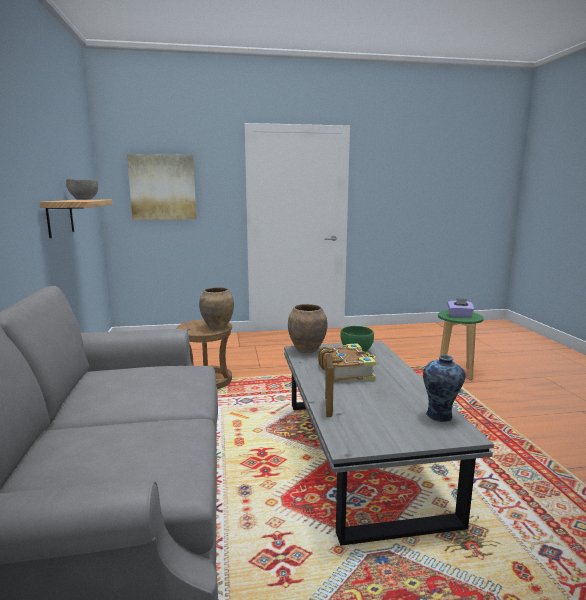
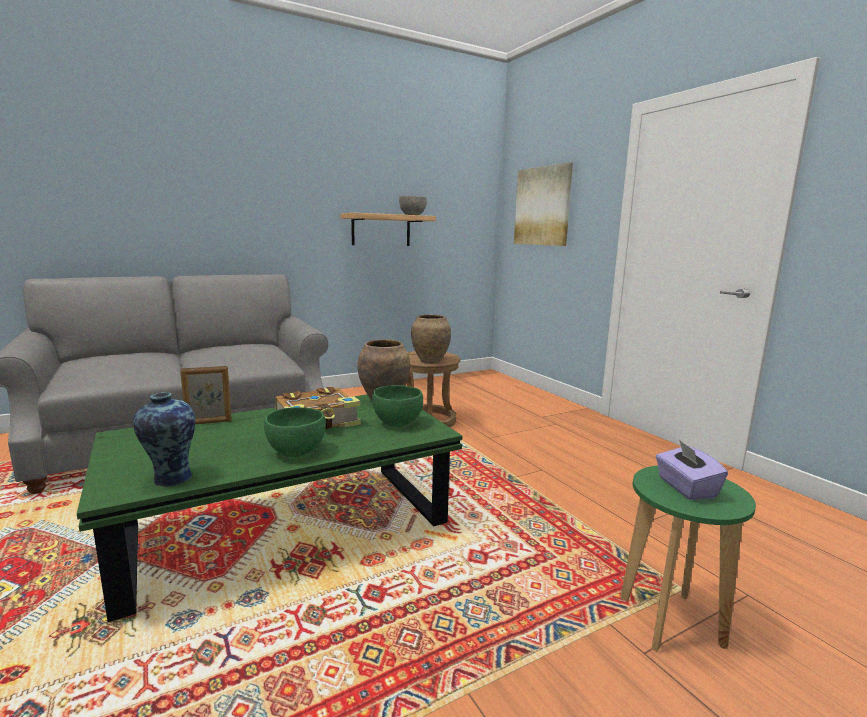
camera: 70 degrees right, 0 degrees up
(360, 454) = (287, 529): grey coffee table -> green coffee table
(400, 380) = (295, 452): none -> green bowl

